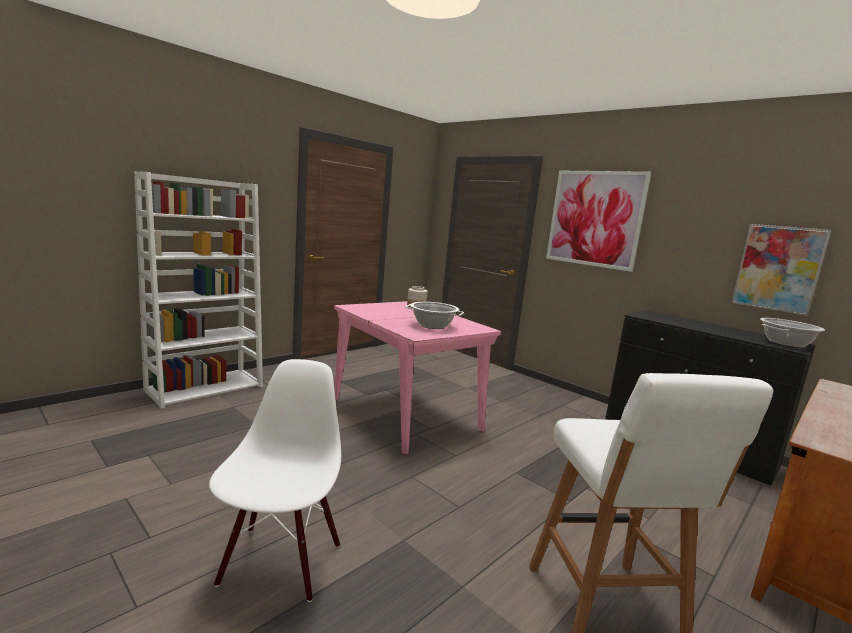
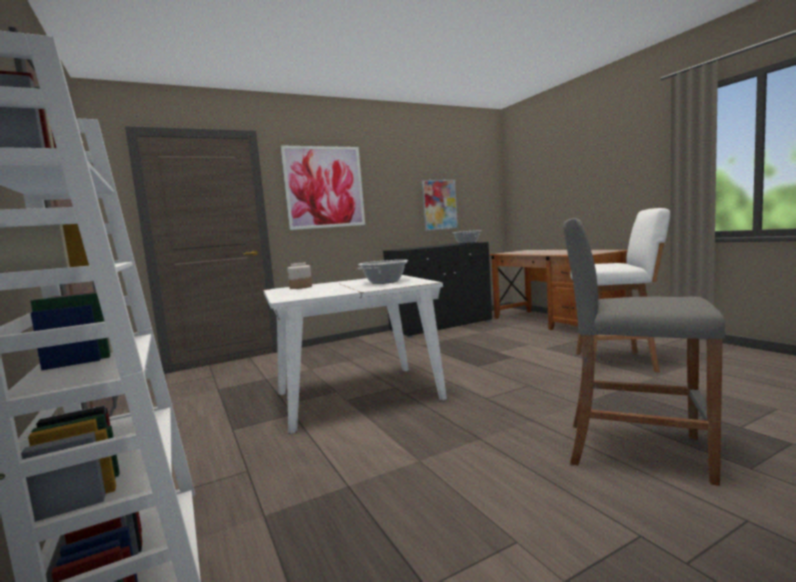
camera: 70 degrees left, 5 degrees down
(279, 562) = (634, 450): white chair -> grey stool
(404, 413) = (356, 397): pink dining table -> white dining table

